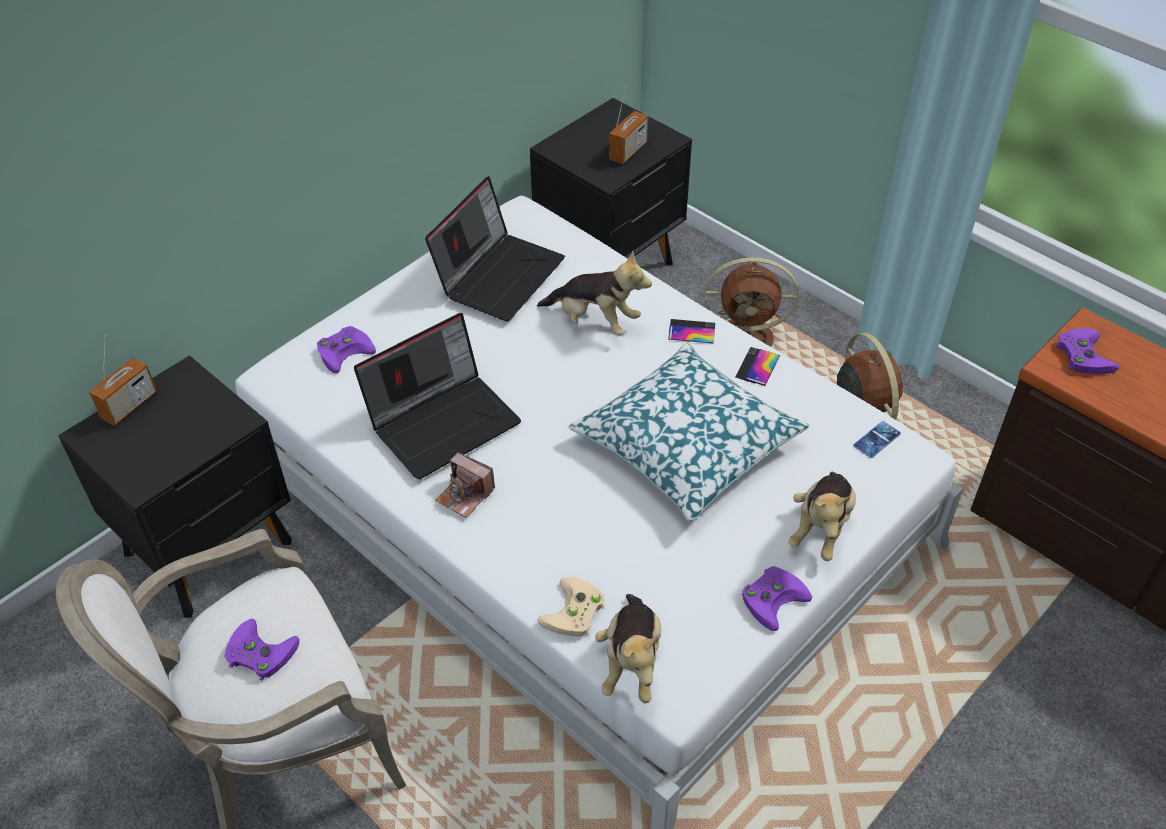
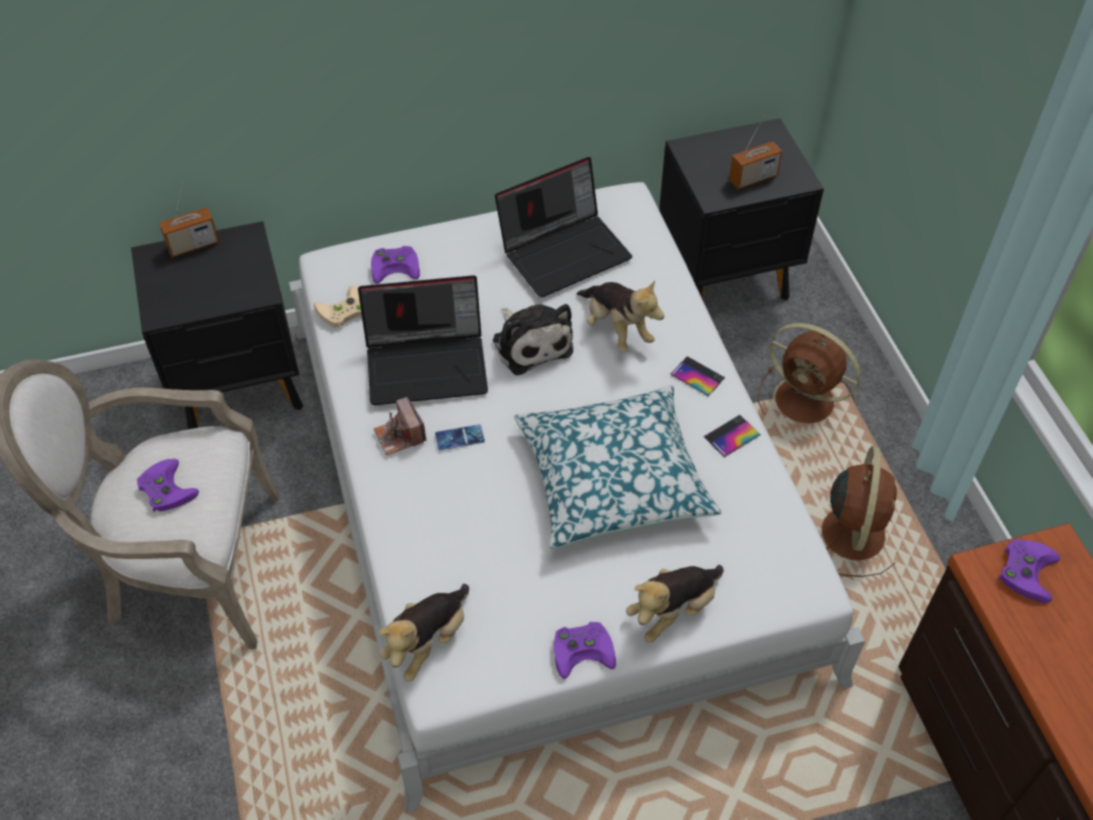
camera: 30 degrees right, 5 degrees up
(526, 363) = (531, 343): none -> plush toy
(574, 613) = (413, 578): beige game controller -> beige game controller (342, 311)
(876, 440) = (788, 555): phone -> phone (459, 437)

